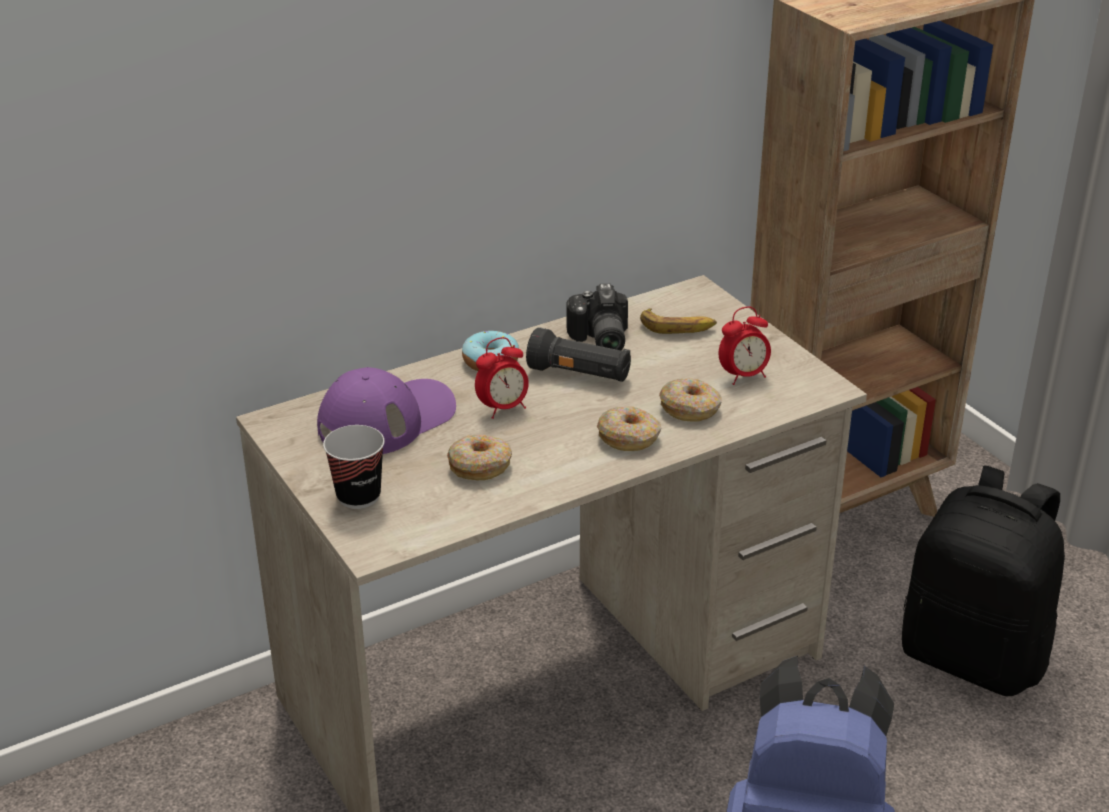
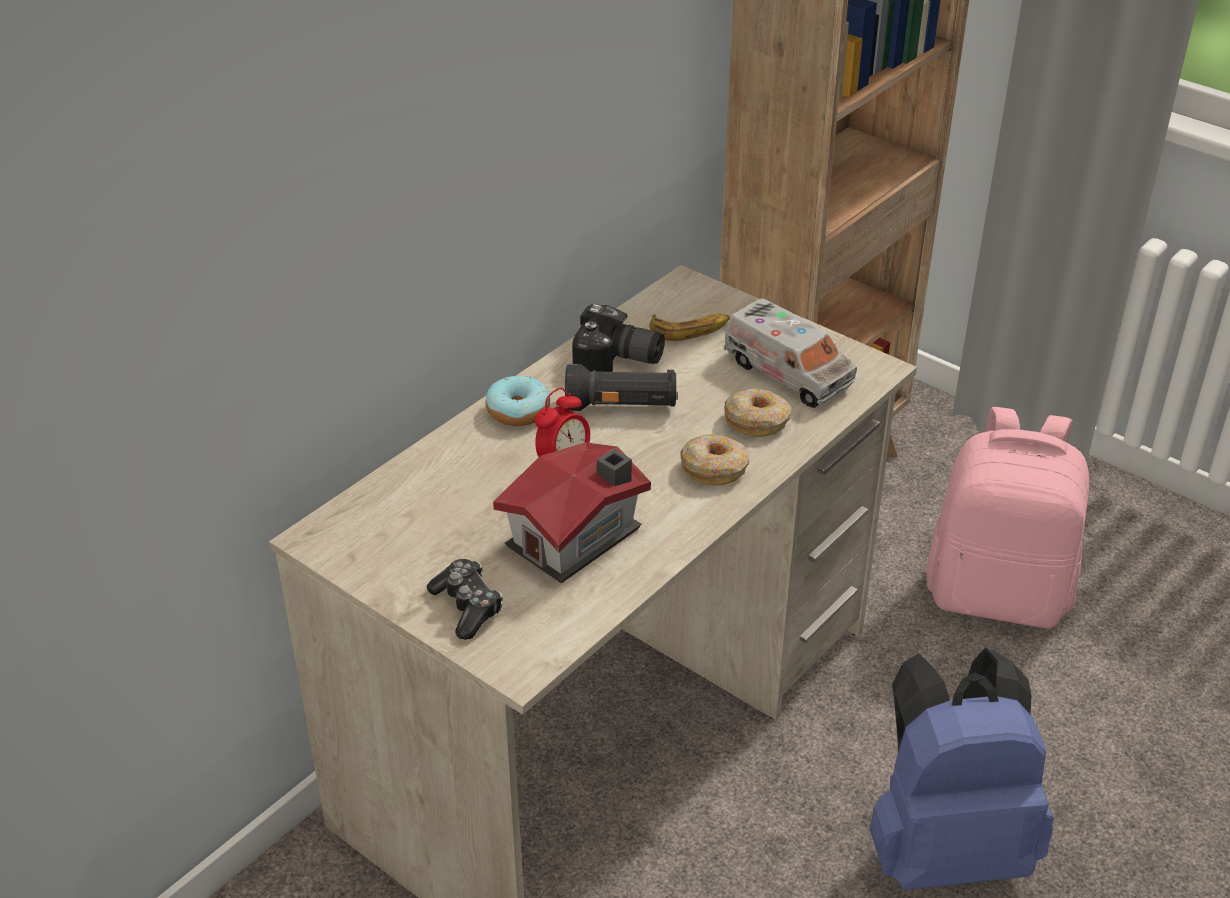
camera: 20 degrees left, 5 degrees up
(358, 496) = (467, 607): cup -> game controller
(386, 419) = (444, 505): purple cap -> none
(480, 466) = (578, 538): donut -> toy house
(598, 340) = (618, 362): camera -> camera turned 45 degrees counterclockwise
(743, 376) = (788, 372): alarm clock -> toy truck
(974, 656) = (998, 594): black backpack -> pink backpack

